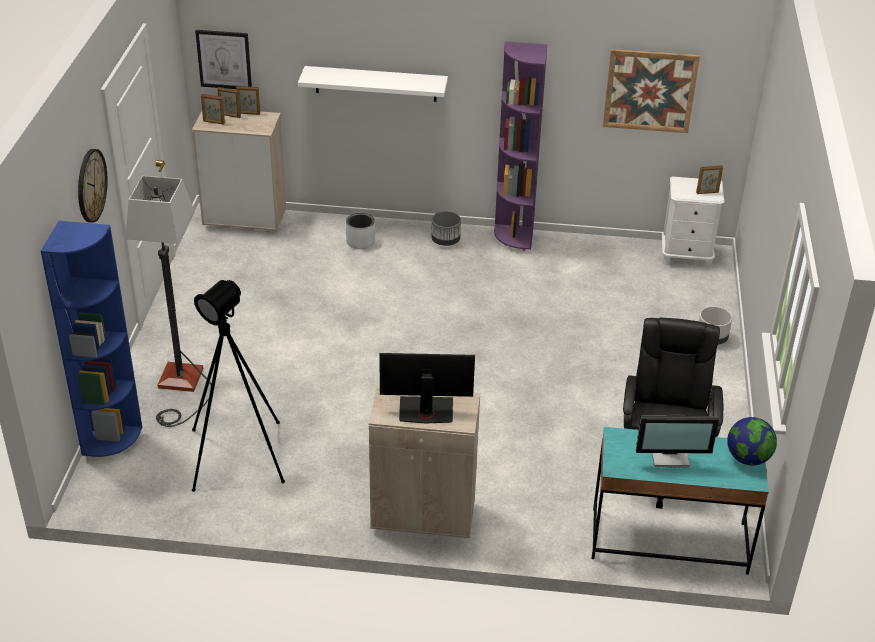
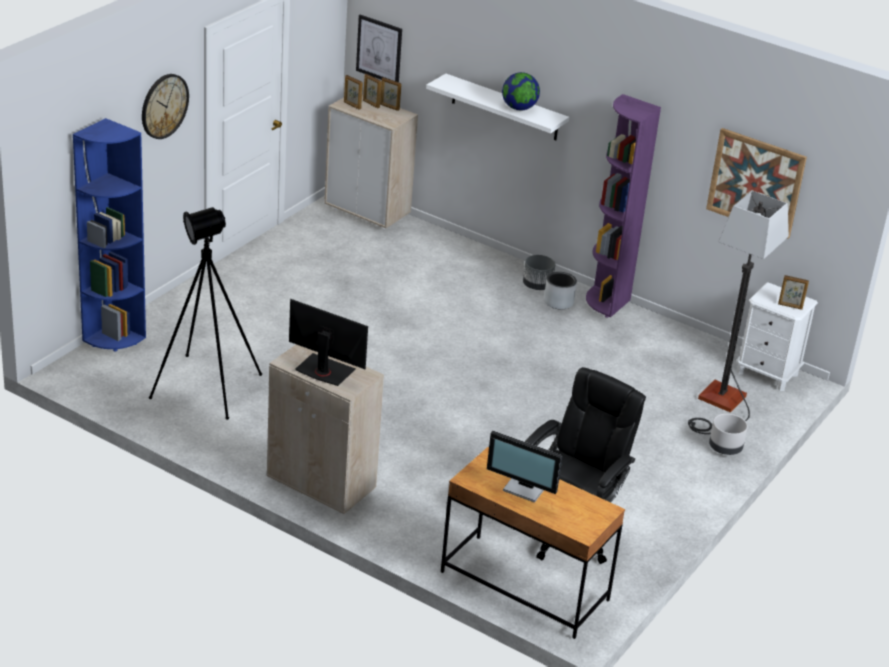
camera: 25 degrees right, 5 degrees down
(181, 387) = (203, 321): floor lamp -> floor lamp (719, 405)
(360, 241) = (457, 261): grey planter -> grey planter (558, 302)
(668, 541) = (524, 586): turquoise desk -> brown desk
(748, 458) = (596, 516): globe -> globe (519, 108)

